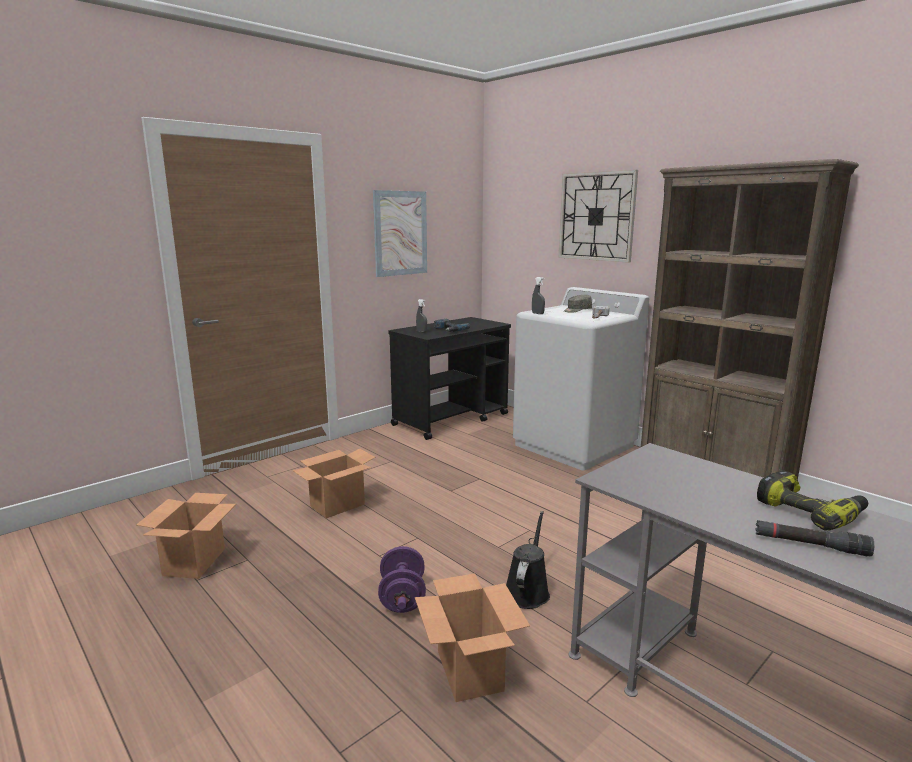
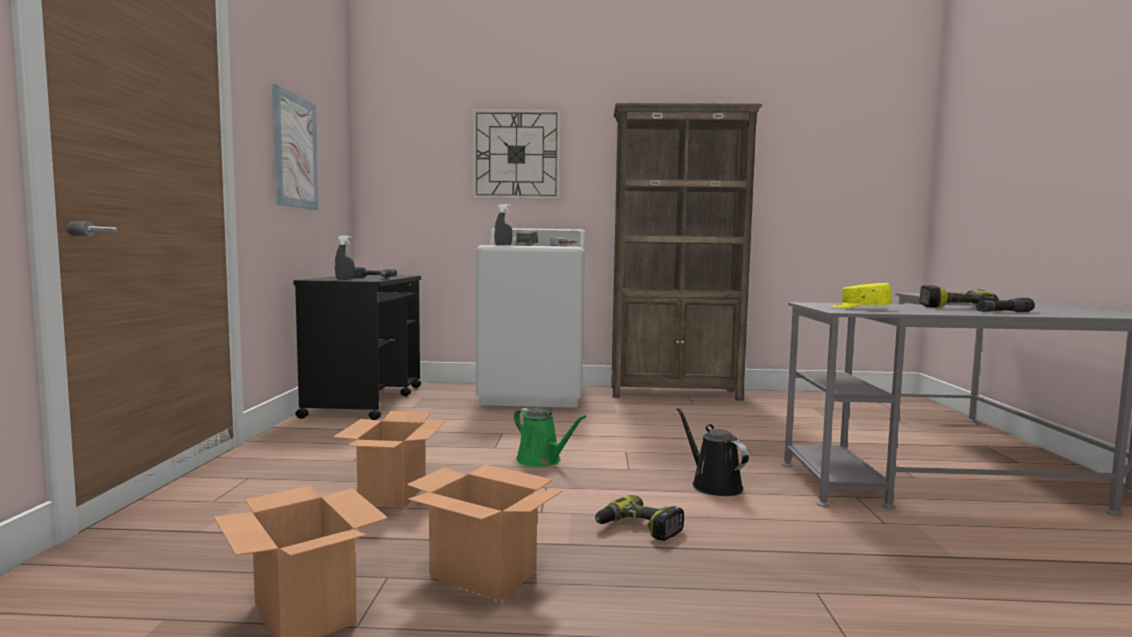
camera: 45 degrees left, 10 degrees down
(402, 598) = (638, 529): purple dumbbell -> power drill
(456, 514) = (542, 461): none -> green watering can
(469, 670) = (794, 545): cardboard box -> cardboard box (482, 574)
(655, 479) = (860, 308): none -> yellow cap

